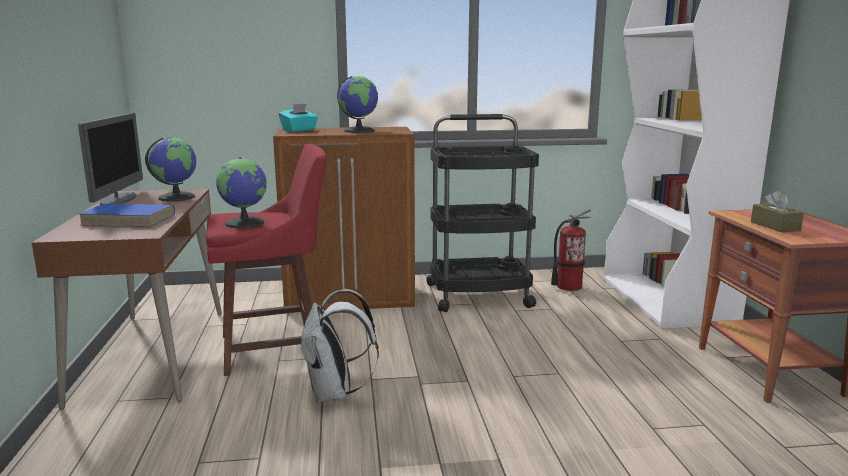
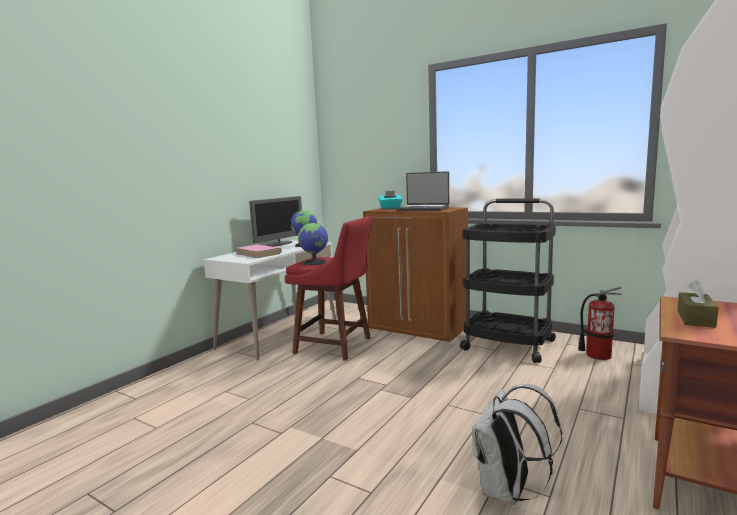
camera: 40 degrees right, 5 degrees down
(130, 219) = (259, 254): blue book -> pink book
(152, 355) = (279, 334): brown desk -> white desk
(335, 394) = (327, 379): white backpack -> white backpack (508, 491)
(359, 130) = (423, 209): globe -> laptop

